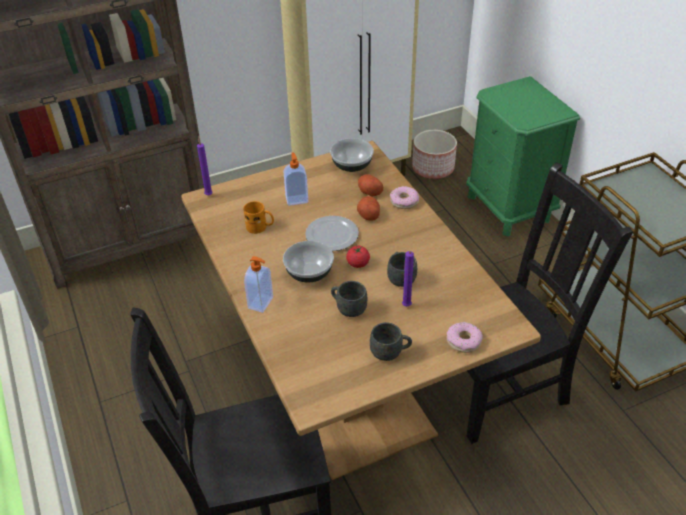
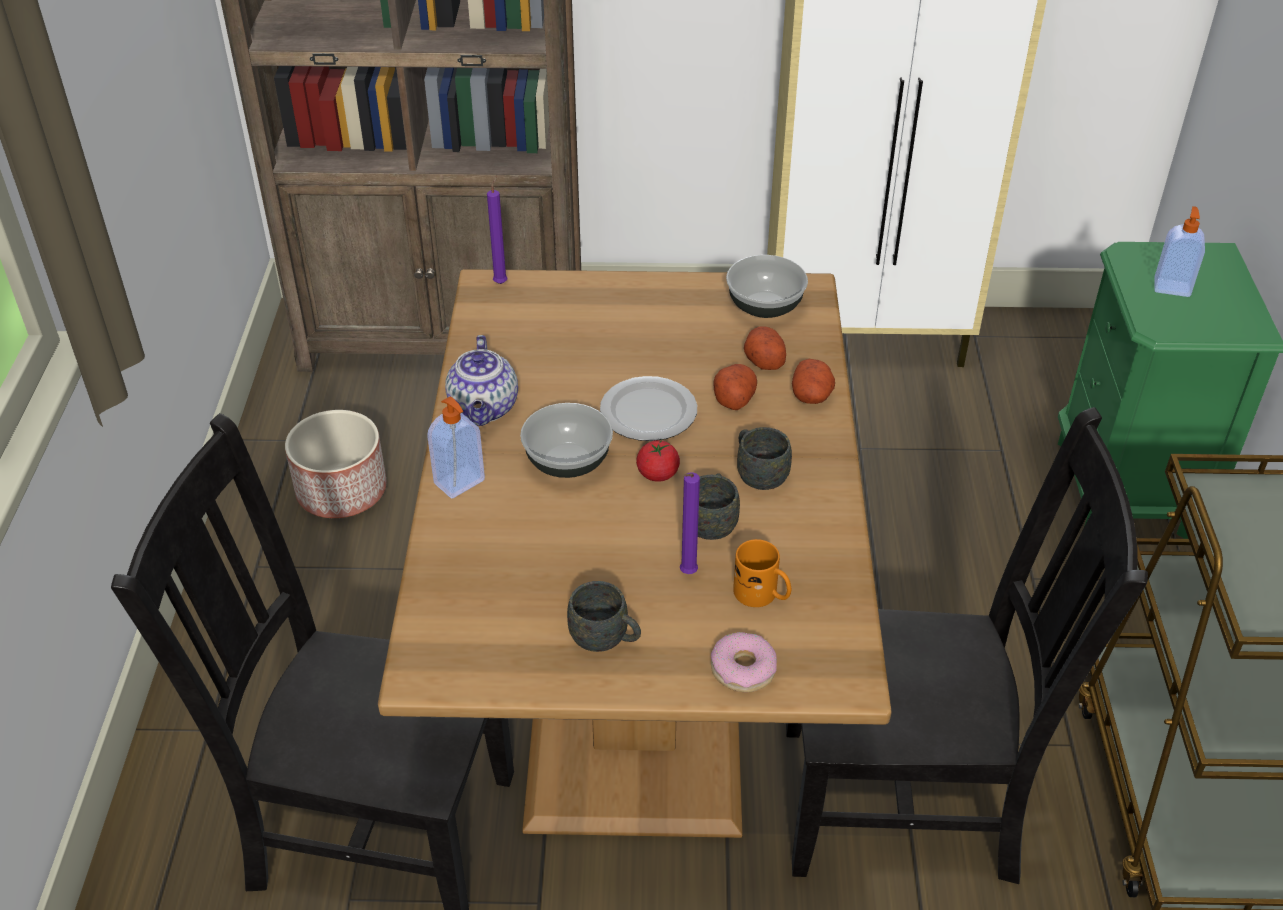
camera: 25 degrees right, 0 degrees up
(247, 261) = (484, 409): none -> teapot
(260, 227) = (544, 361): orange mug -> orange mug (763, 595)
(296, 199) = (633, 334): soap dispenser -> soap dispenser (1171, 287)
(348, 308) = (589, 541): grey mug -> grey mug (758, 474)
(404, 201) = (812, 395): donut -> potato
(432, 168) = (1024, 369): planter -> planter (342, 490)

